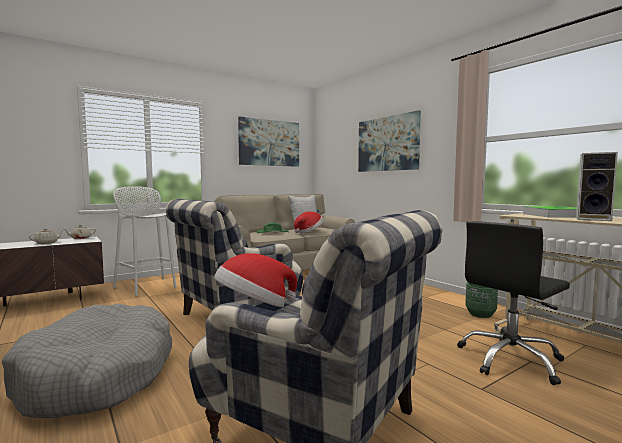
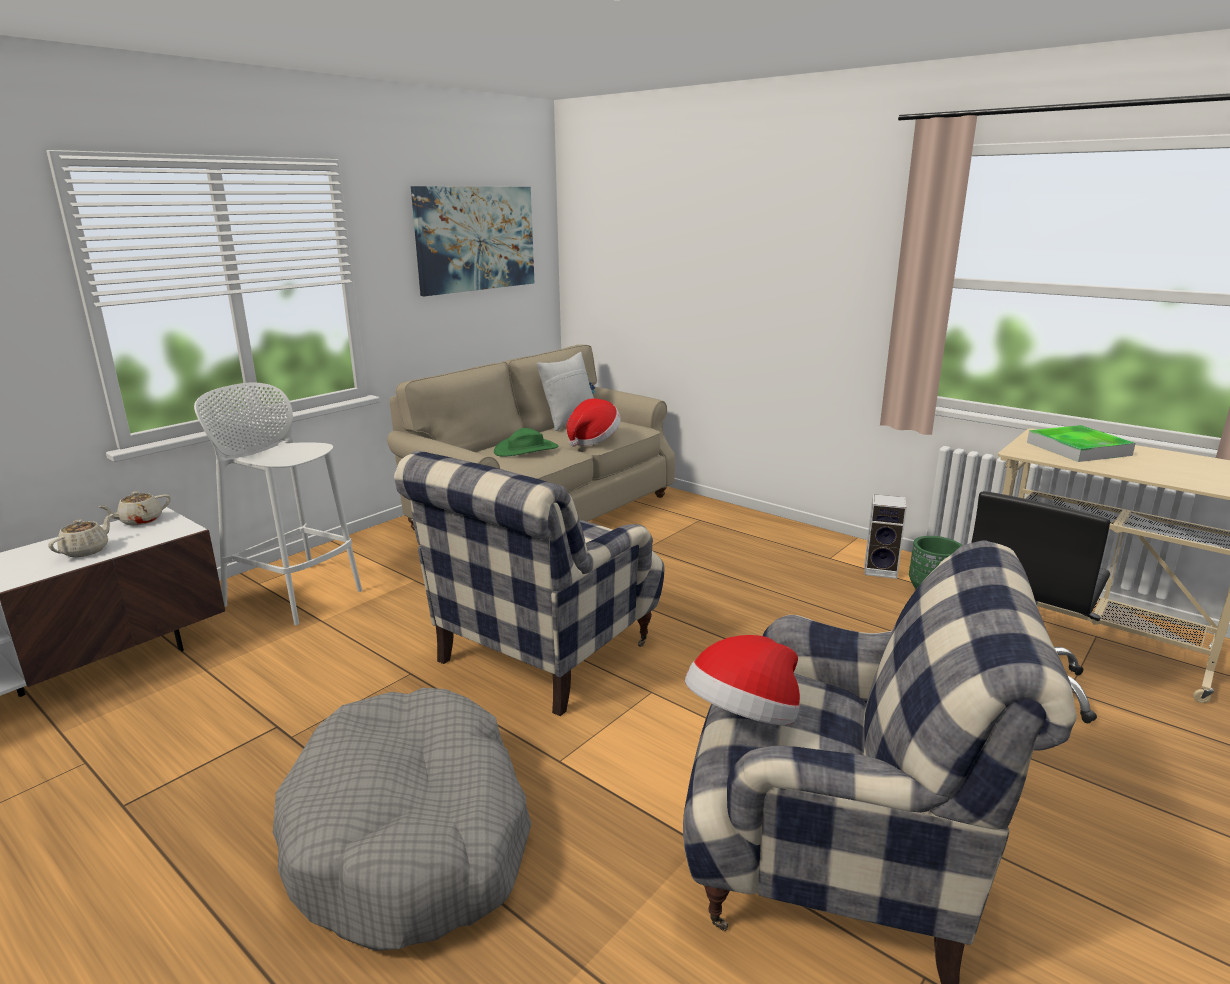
camera: 15 degrees left, 15 degrees up
(387, 144) = (742, 258): picture -> none
(594, 219) = (1146, 468): speaker -> speaker (882, 570)

